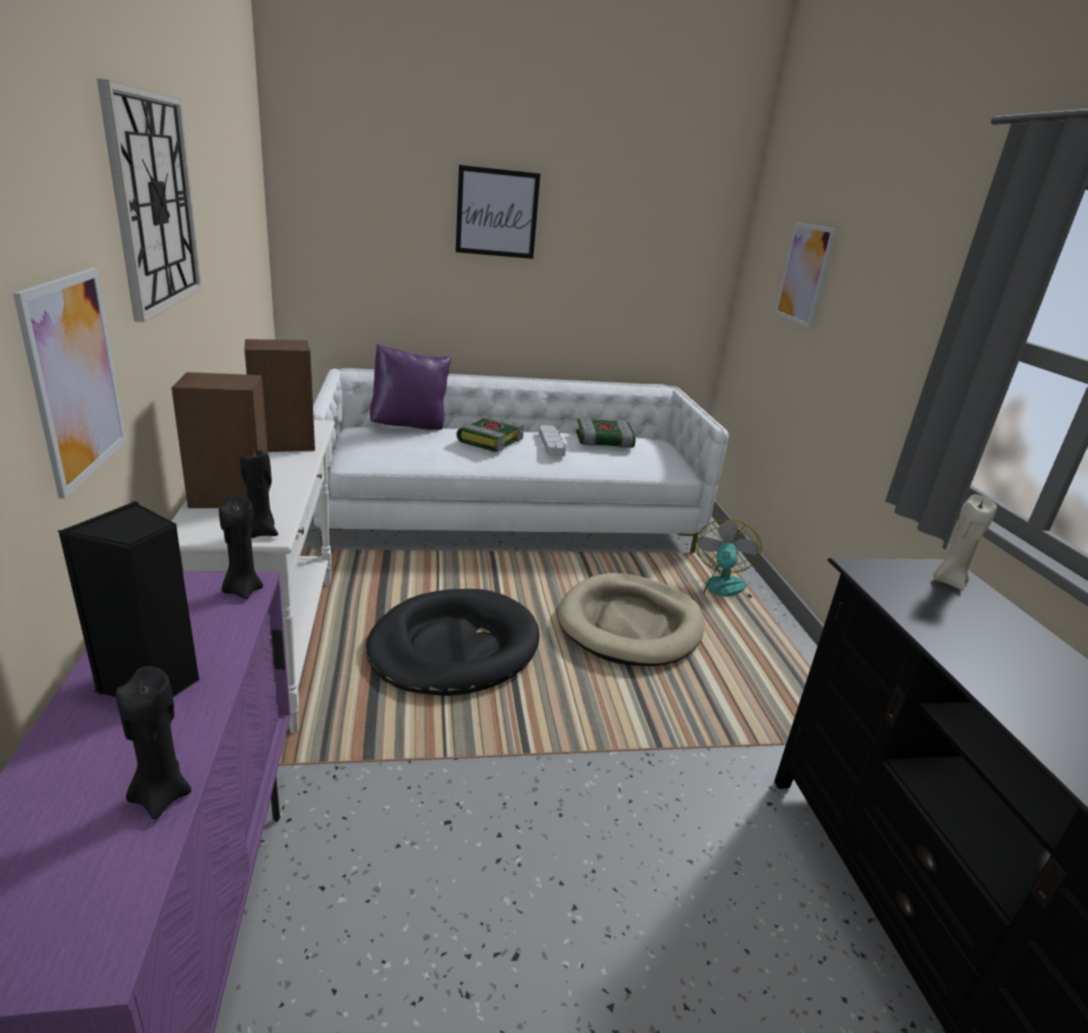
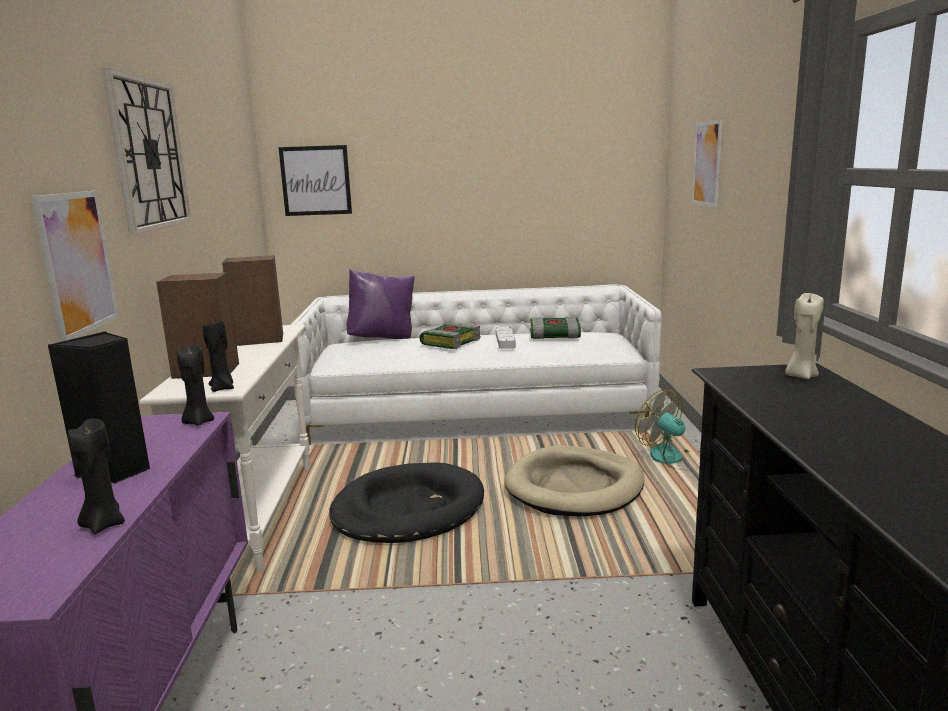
camera: 10 degrees right, 10 degrees down
(497, 213) = (444, 154): picture -> picture (316, 180)
(725, 593) = (673, 459): fan -> fan turned 60 degrees counterclockwise

